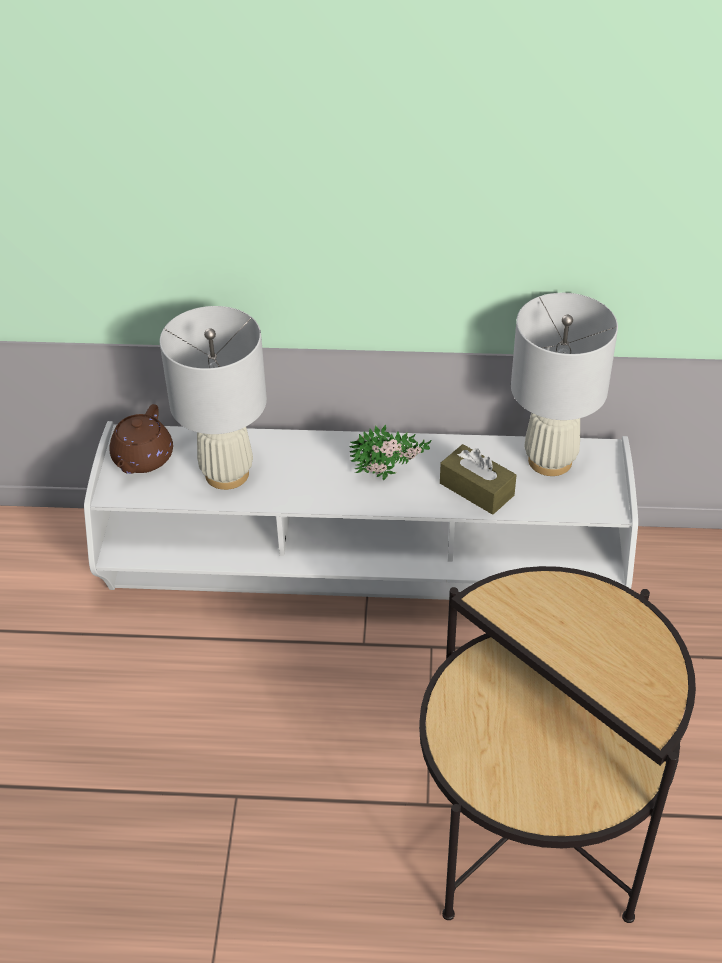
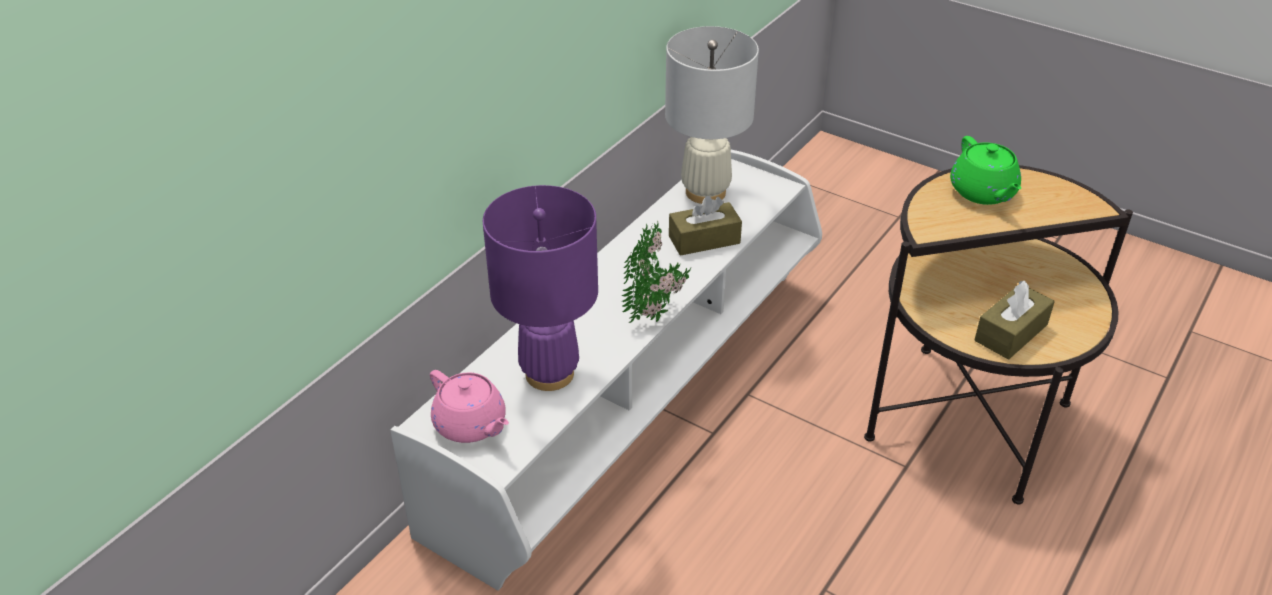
camera: 60 degrees left, 5 degrees down
(142, 459) = (471, 425): brown teapot -> pink teapot
(227, 474) = (550, 373): white table lamp -> purple table lamp
(348, 505) = (660, 315): none -> potted plant
(485, 751) = (1011, 333): none -> brown tissue box
(596, 621) = (983, 192): none -> green teapot

